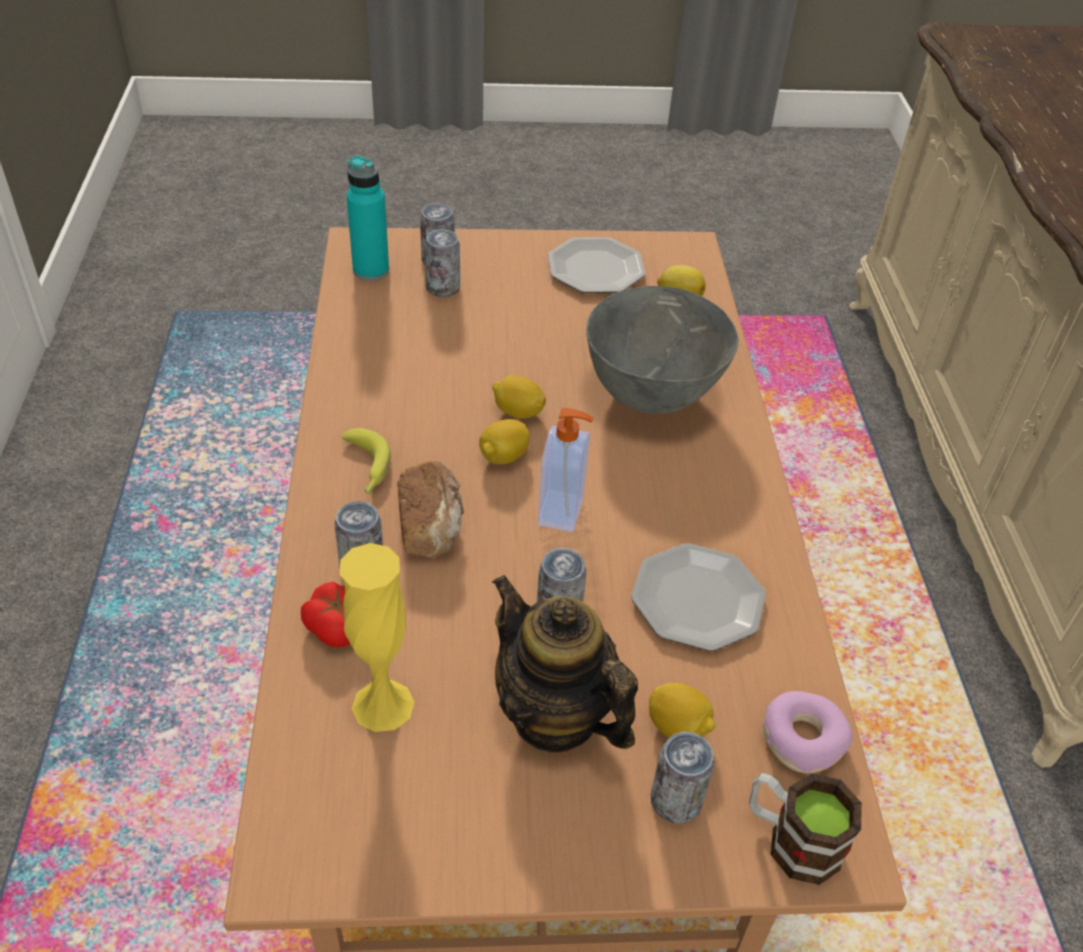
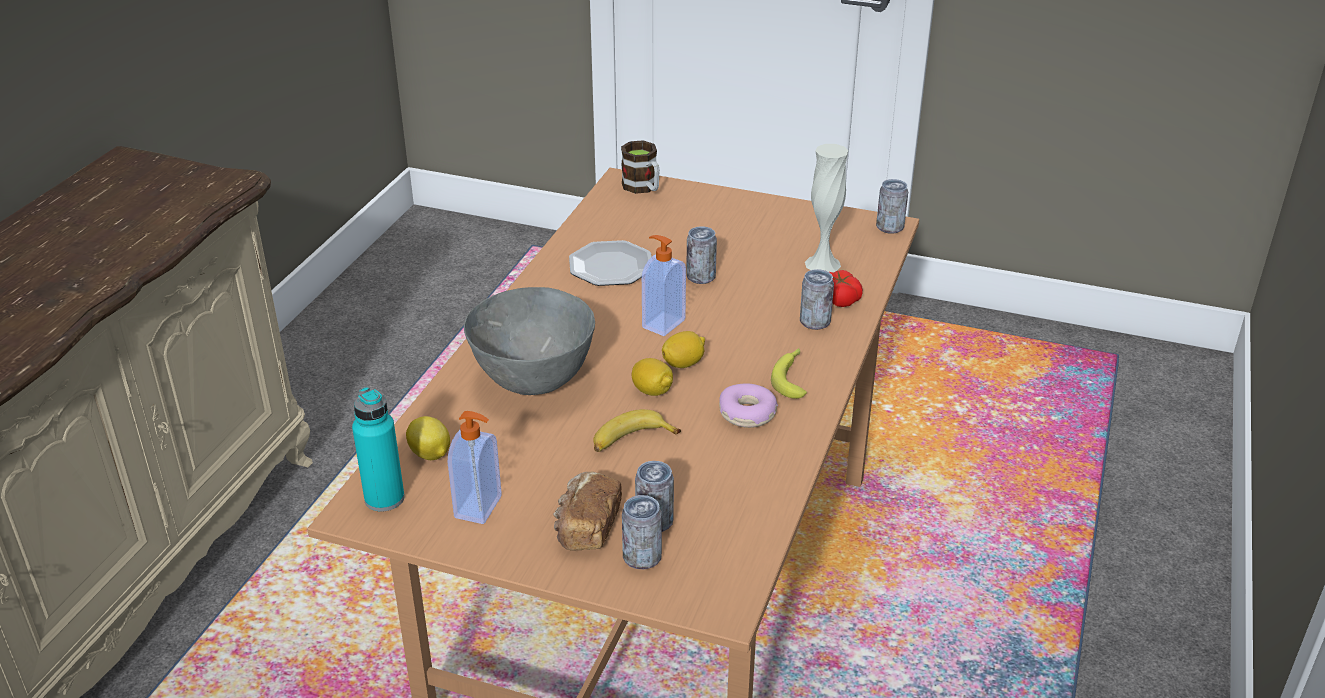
camera: 155 degrees left, 10 degrees down
(371, 271) = (721, 562): turquoise bottle -> turquoise bottle (384, 498)
(383, 705) = (822, 264): yellow vase -> white vase
(432, 526) = (758, 334): bread -> bread (586, 527)
(507, 353) = (630, 441): none -> banana
(554, 715) = (729, 243): teapot -> none
(596, 269) = (480, 507): plate -> soap dispenser
(676, 801) = (688, 207): can -> can (890, 227)
(678, 727) = (666, 226): lemon -> none
(802, 738) = (605, 211): donut -> donut (747, 414)

